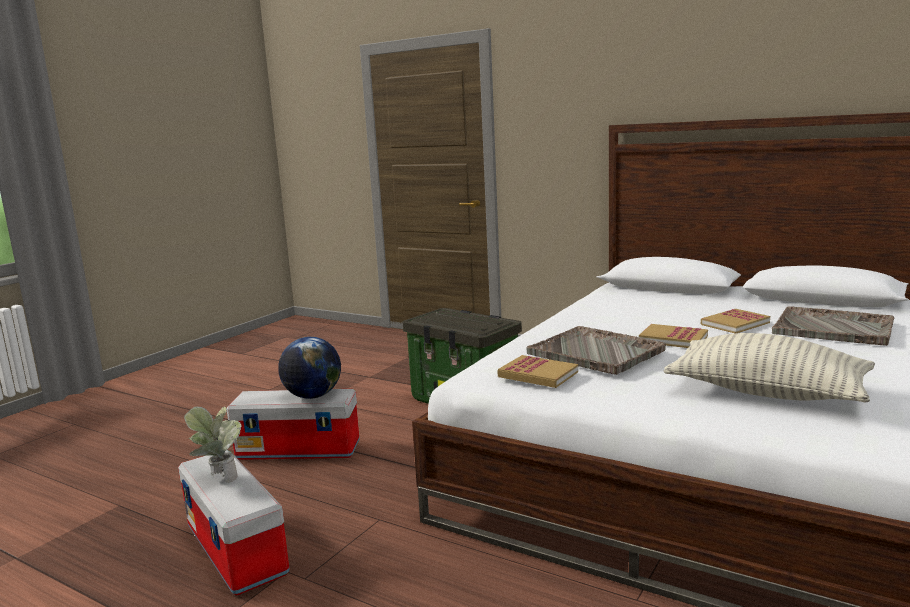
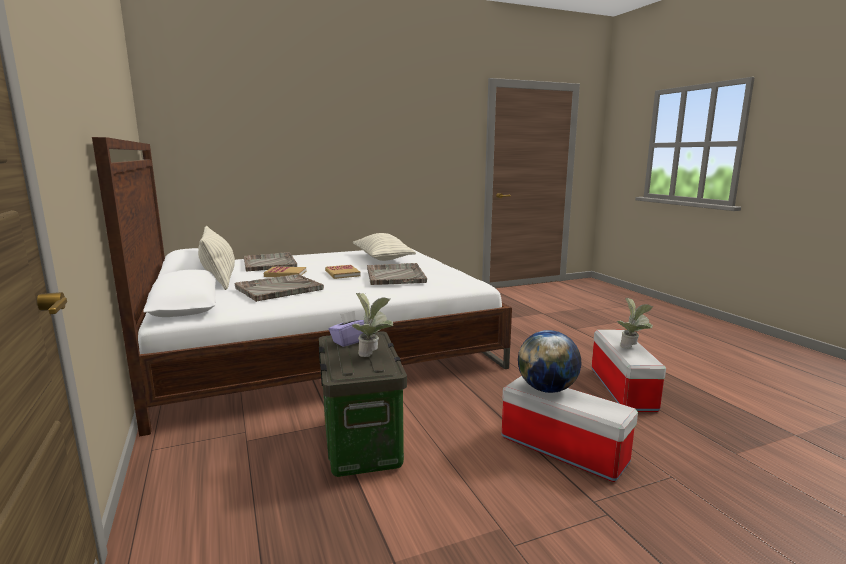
camera: 145 degrees left, 0 degrees up
(446, 320) = (373, 354): none -> potted plant
(485, 321) = (350, 341): none -> purple tissue box
(538, 374) = (445, 275): book -> none
(653, 309) = (278, 289): none -> grey tray
(760, 303) = (219, 279): none -> pillow

